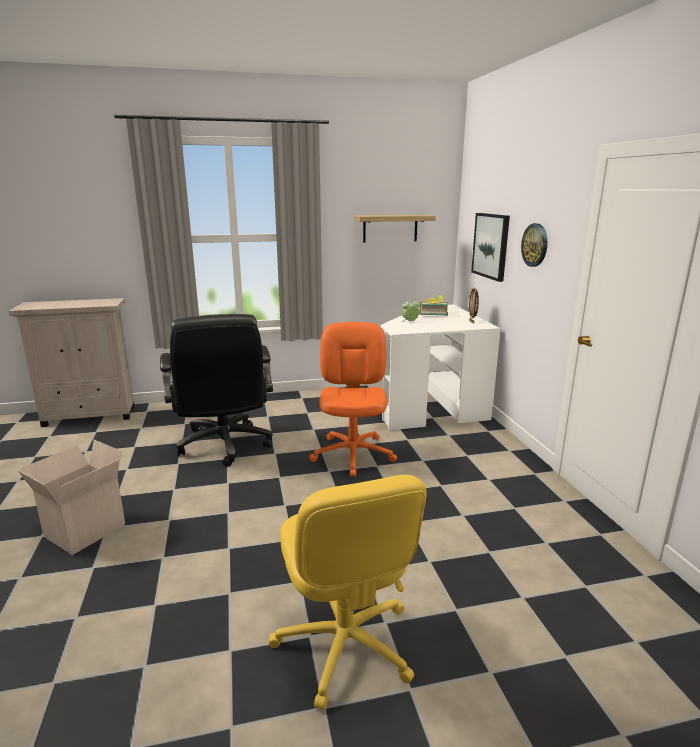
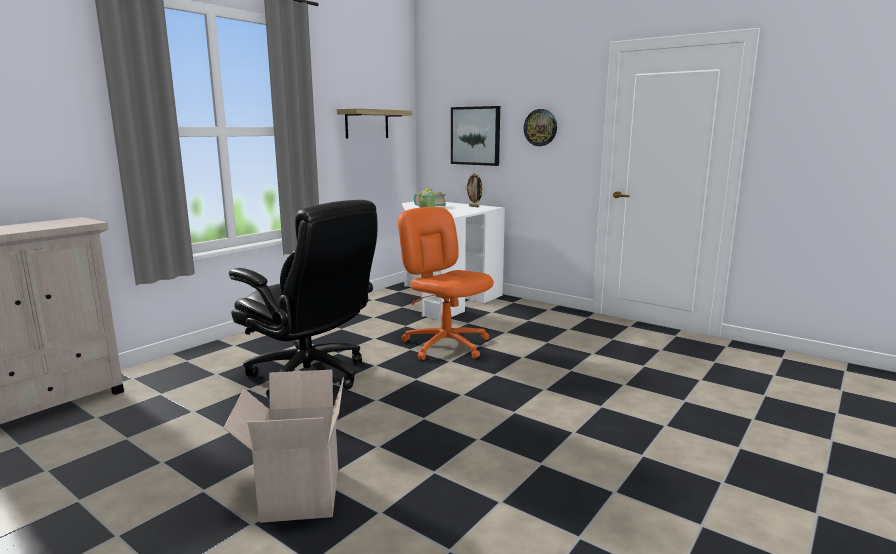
camera: 40 degrees left, 5 degrees down
(344, 644) = (668, 447): yellow office chair -> none

